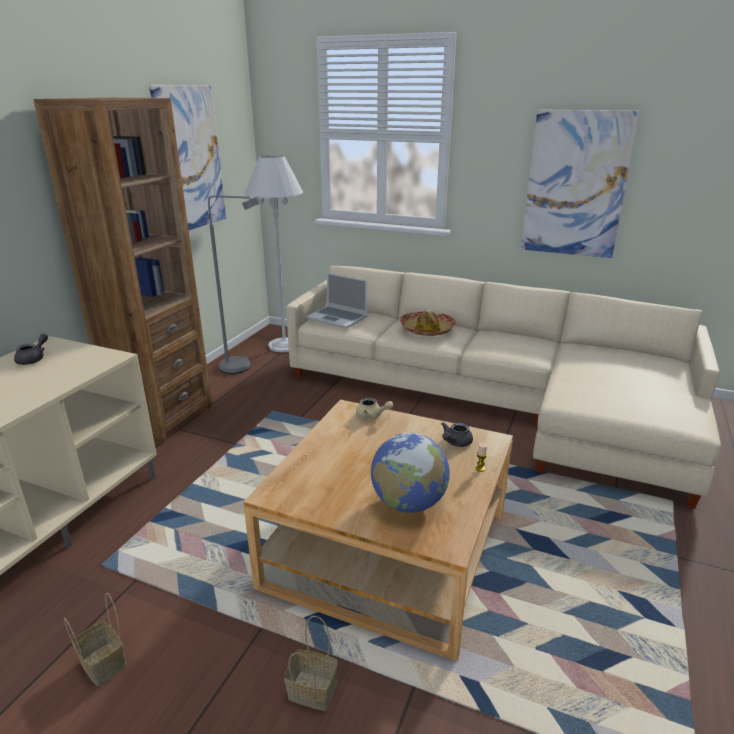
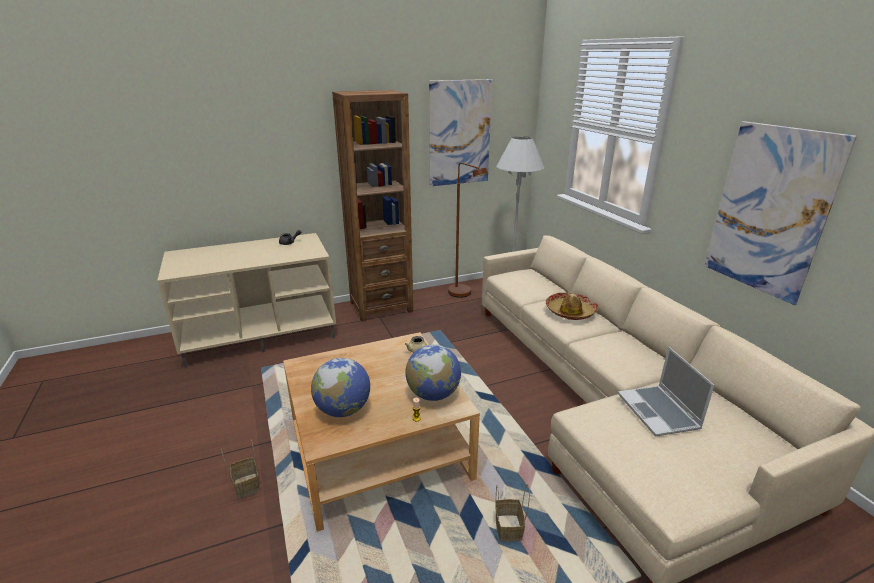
camera: 45 degrees right, 0 degrees up
(105, 664) = (208, 411): basket -> basket (509, 530)
(243, 368) = (463, 295): grey floor lamp -> brown floor lamp
(338, 318) = (520, 279): laptop -> laptop (659, 412)
(455, 443) = (433, 394): grey teapot -> globe

